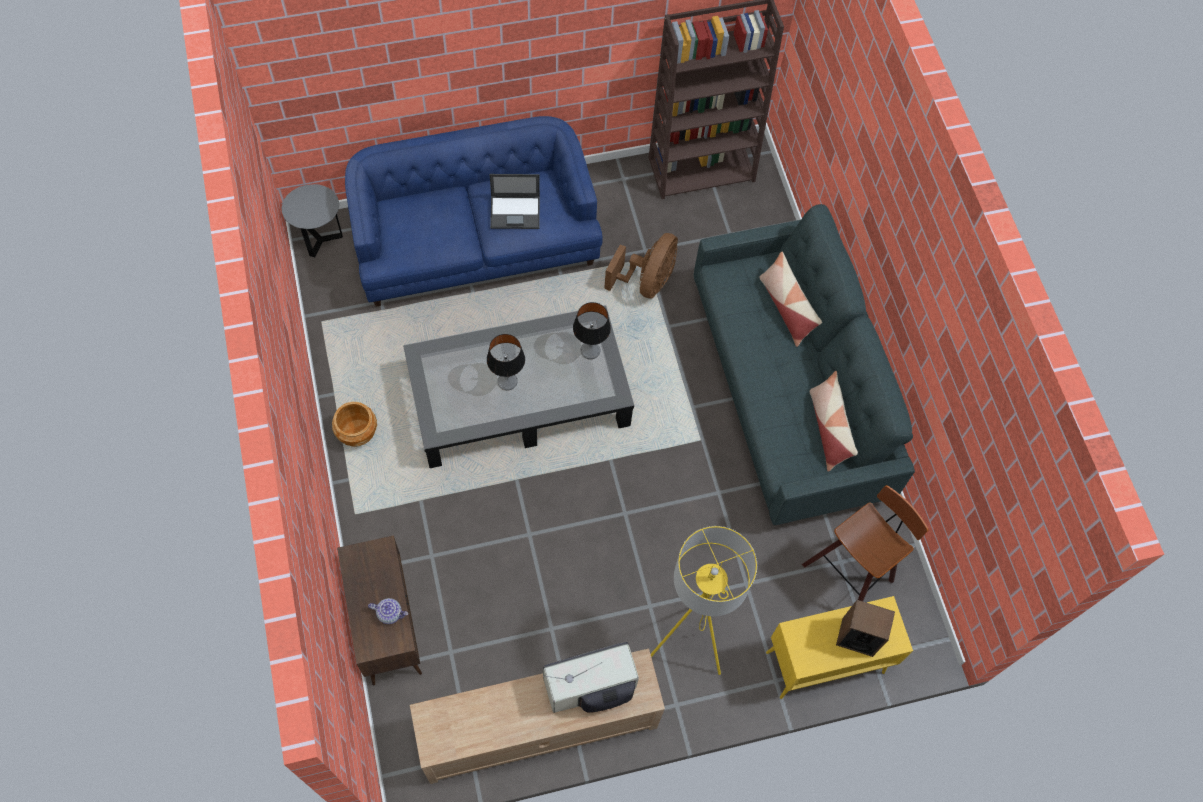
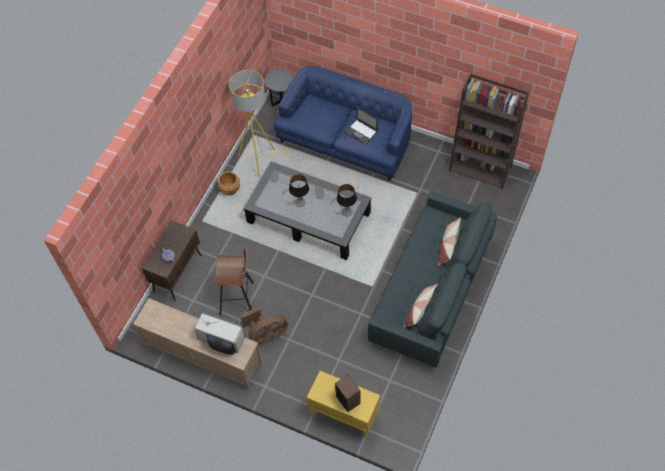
camera: 45 degrees right, 5 degrees down
(647, 281) = (409, 203): brown fan -> brown fan (266, 334)
(690, 638) = (294, 364): yellow floor lamp -> yellow floor lamp (259, 158)
(850, 572) = (390, 388): stool -> stool (238, 297)

